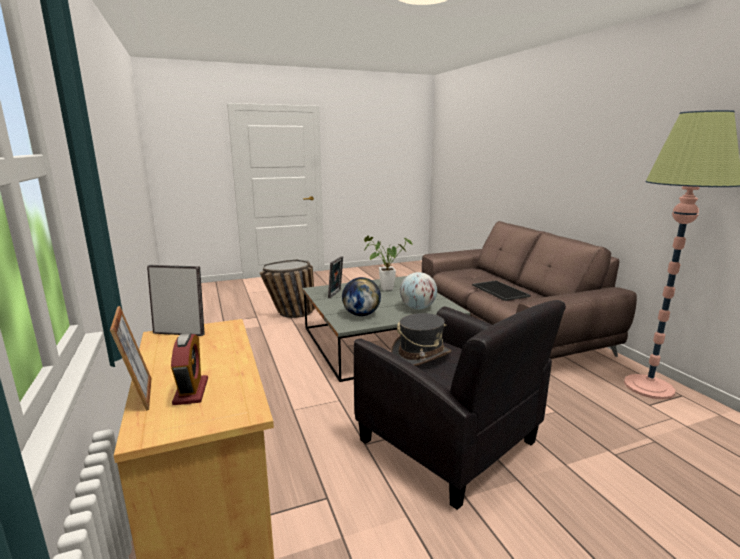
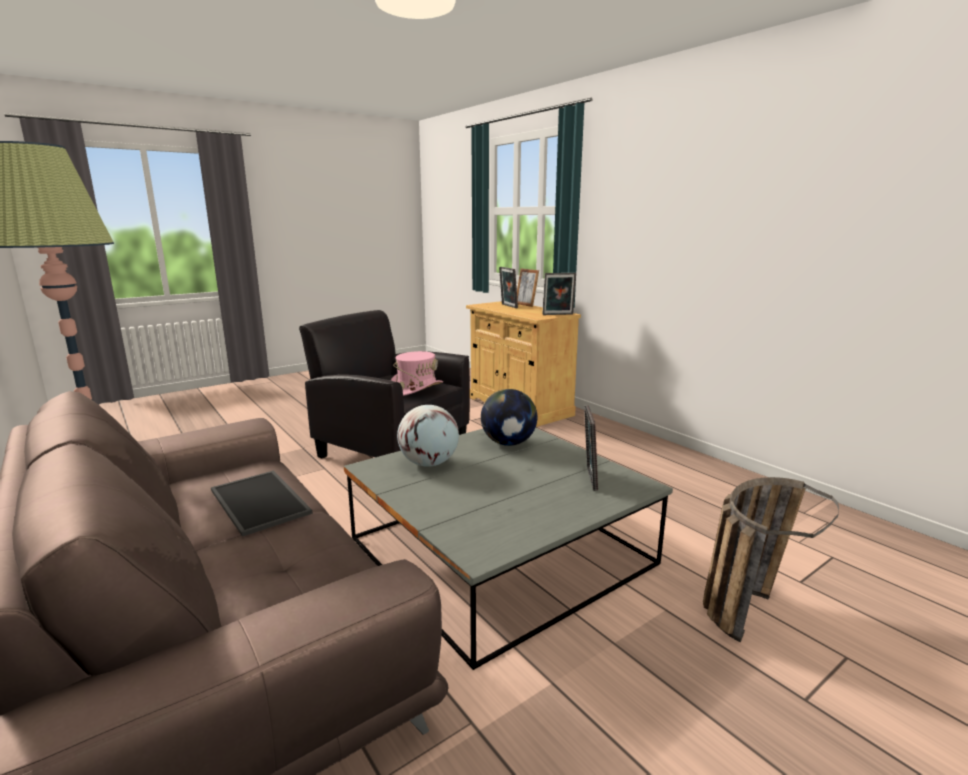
camera: 165 degrees right, 0 degrees up
(191, 391) = (508, 306): alarm clock -> picture frame
(383, 289) = (510, 505): potted plant -> none
(420, 356) = (416, 388): grey hat -> pink hat

